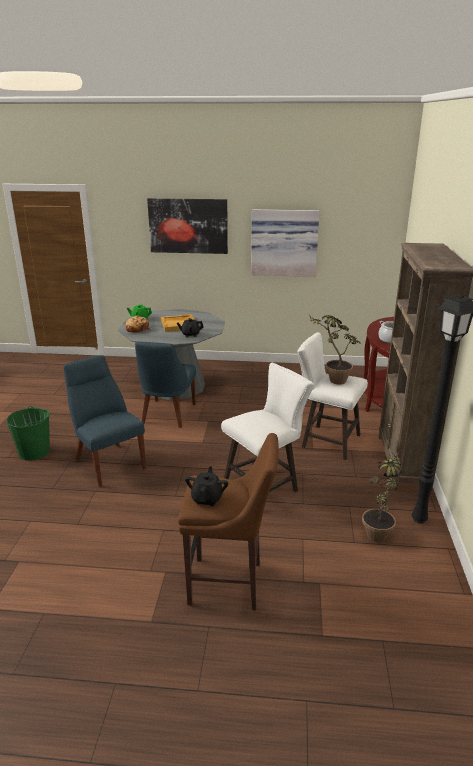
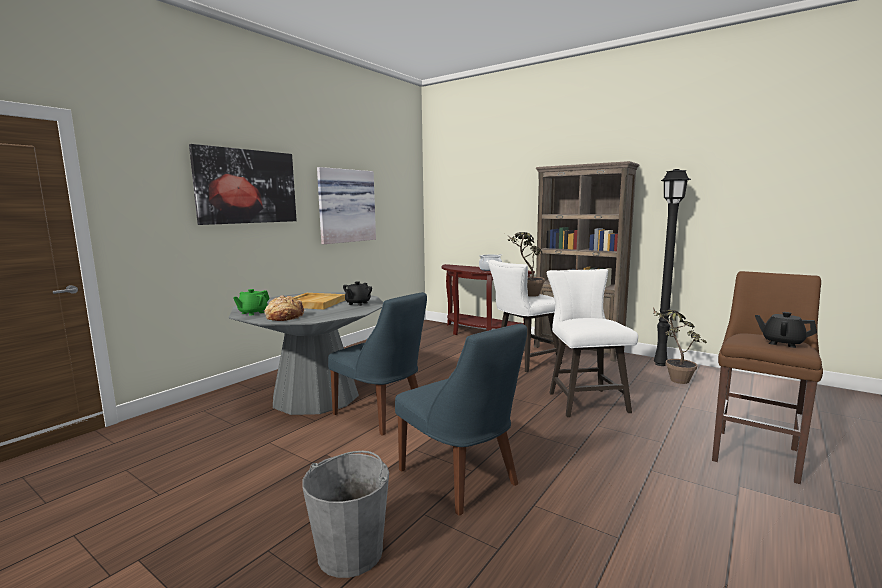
camera: 60 degrees left, 15 degrees down
(34, 452) = (351, 552): green bucket -> grey bucket
(108, 462) = (461, 479): blue chair -> blue chair turned 120 degrees counterclockwise

